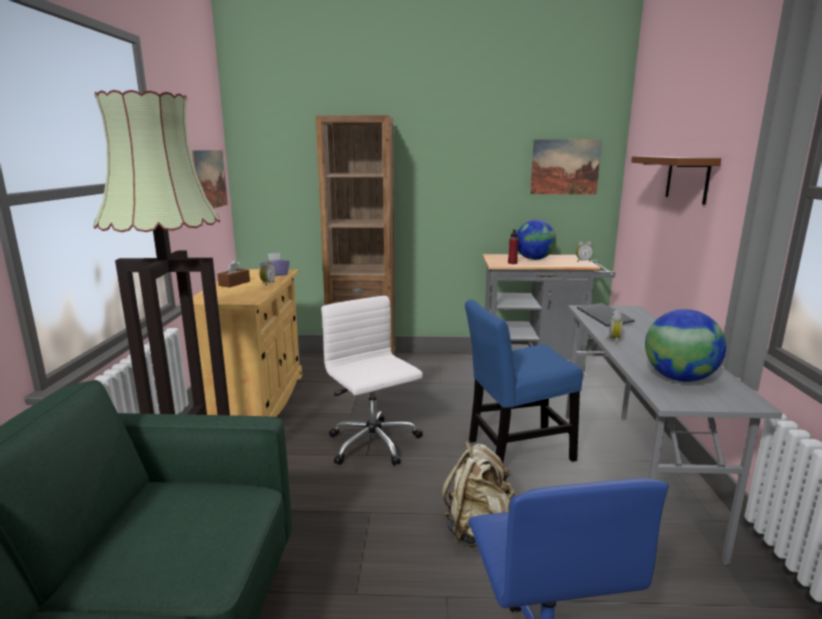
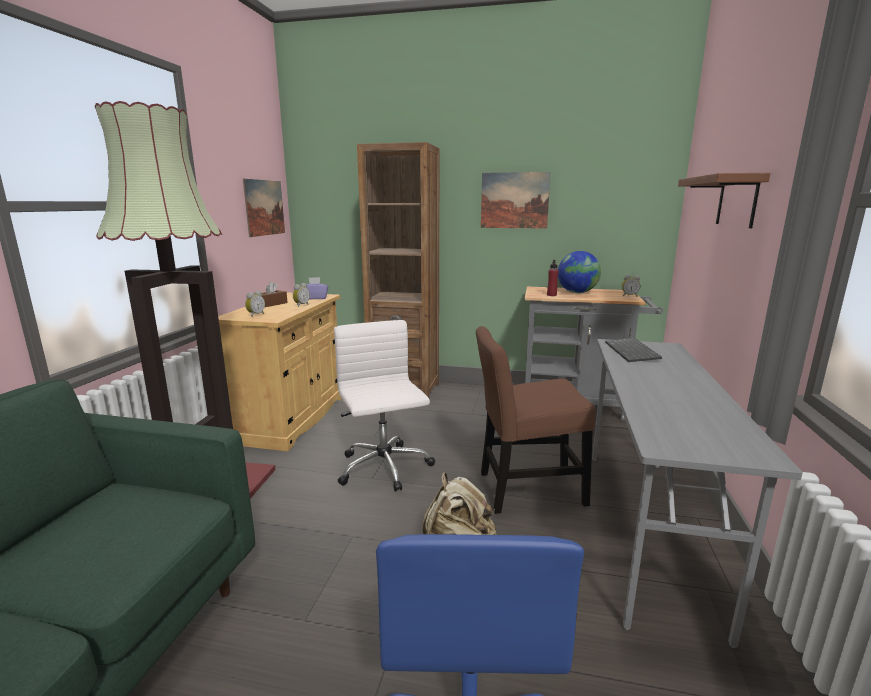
camera: 10 degrees right, 0 degrees up
(515, 451) = (525, 489): blue chair -> brown chair
(565, 167) = (616, 197): picture -> picture (514, 200)
(612, 340) = (627, 376): alarm clock -> alarm clock (255, 315)
(679, 378) = (685, 422): globe -> none

